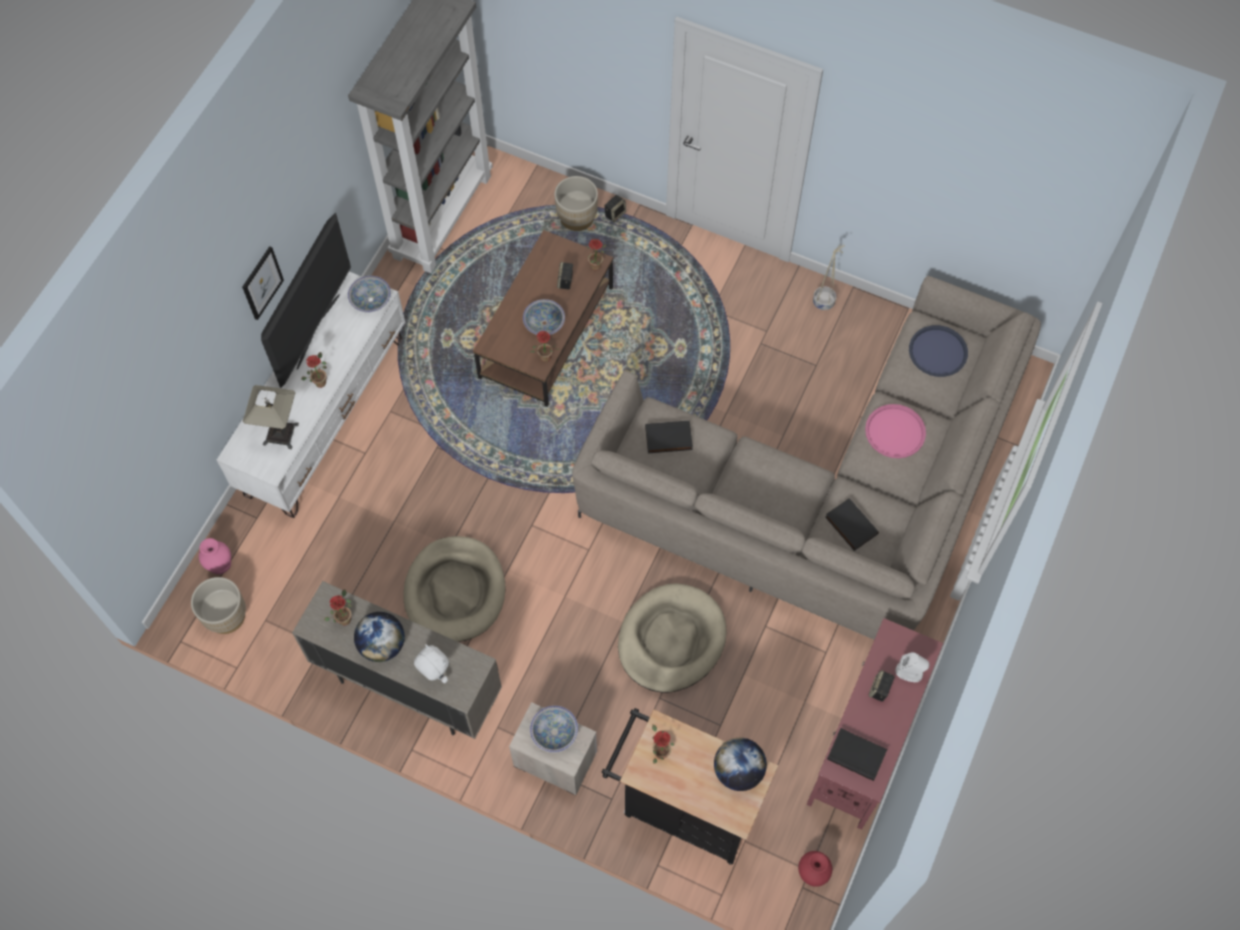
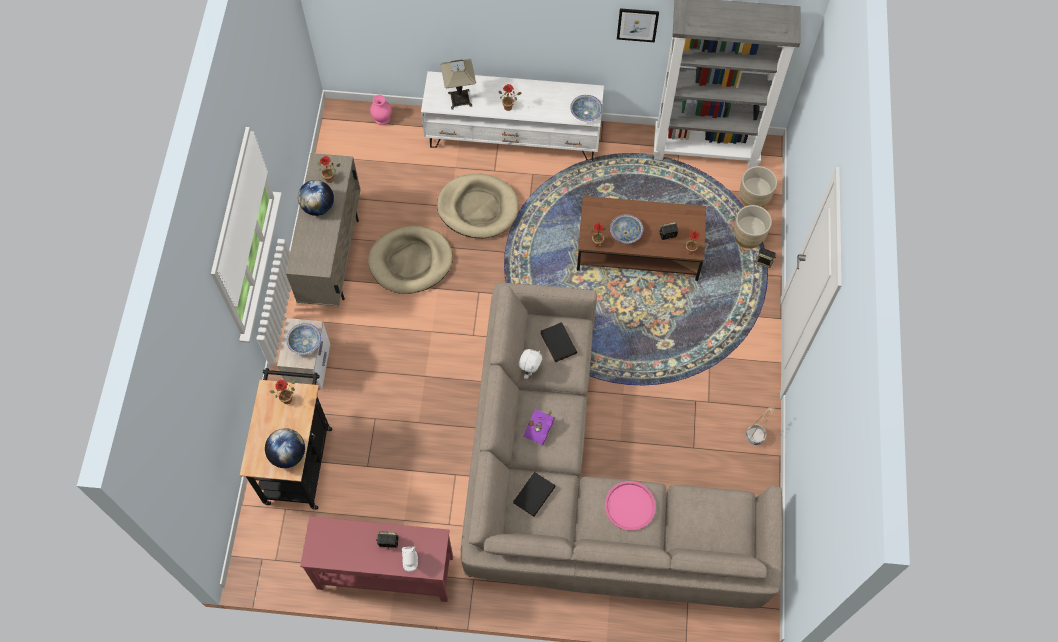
camera: 70 degrees right, 0 degrees up
(226, 616) = (347, 136): beige planter -> beige planter (754, 198)
(262, 283) = (530, 22): picture -> picture (637, 24)
(317, 331) = (547, 90): television -> none
(434, 674) = (307, 244): white plush toy -> white plush toy (530, 370)
(671, 640) = (422, 412): beige dog bed -> beige dog bed (478, 208)
(771, 493) = (540, 428): none -> purple book
(813, 873) = (274, 563): red vase -> none
(857, 754) = (332, 539): black book -> none
(938, 351) = (719, 520): blue tray -> none

